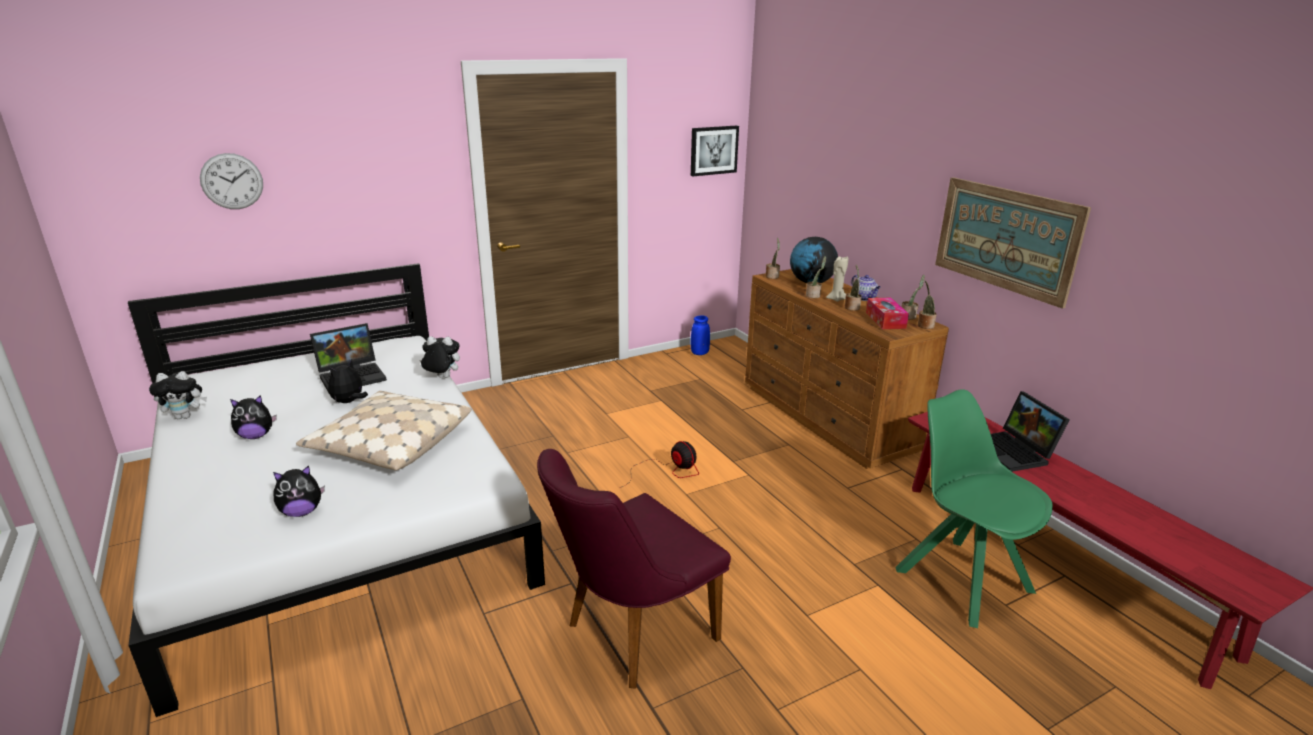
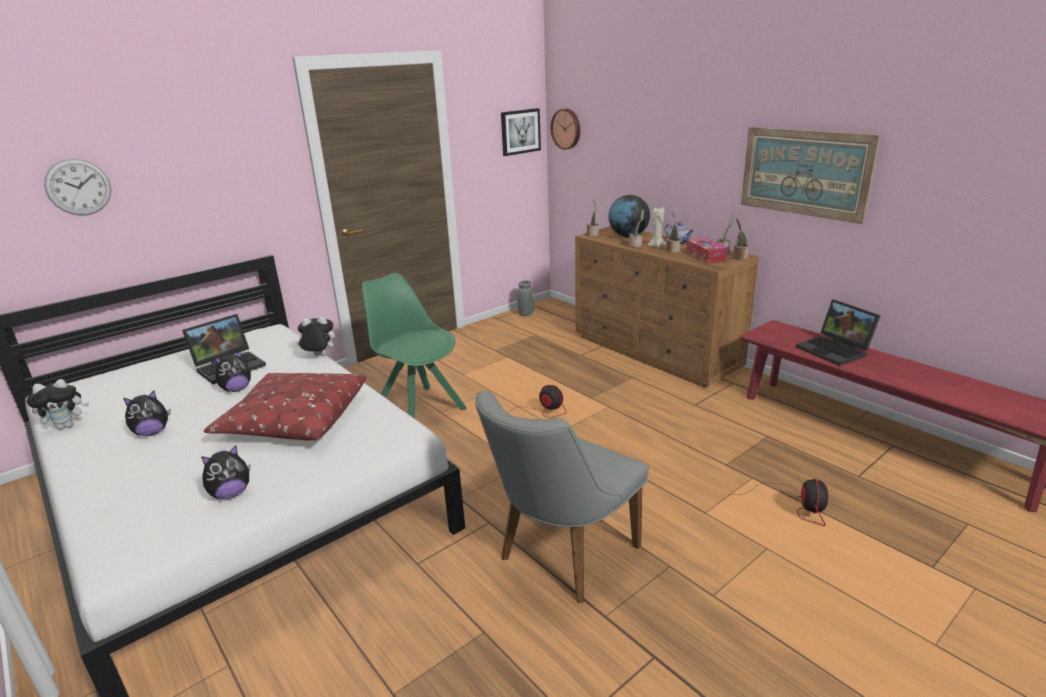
camera: 10 degrees left, 0 degrees up
(349, 402) = (236, 389): plush toy -> plush toy turned 150 degrees counterclockwise
(389, 444) = (294, 420): beige pillow -> red pillow
(630, 635) = (560, 558): purple chair -> grey chair
(699, 353) = (526, 314): blue vase -> grey vase
(766, 151) = (566, 129): none -> wall clock
(913, 626) = (794, 506): none -> fan
(960, 578) = (815, 461): green chair -> green chair (418, 408)

